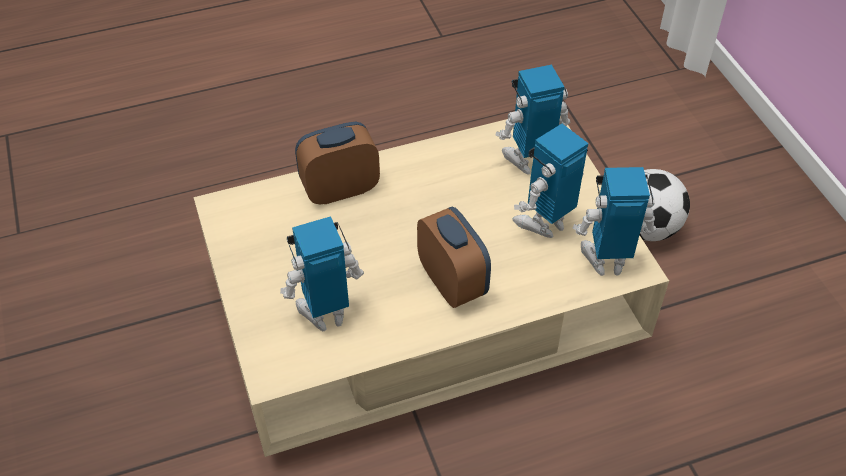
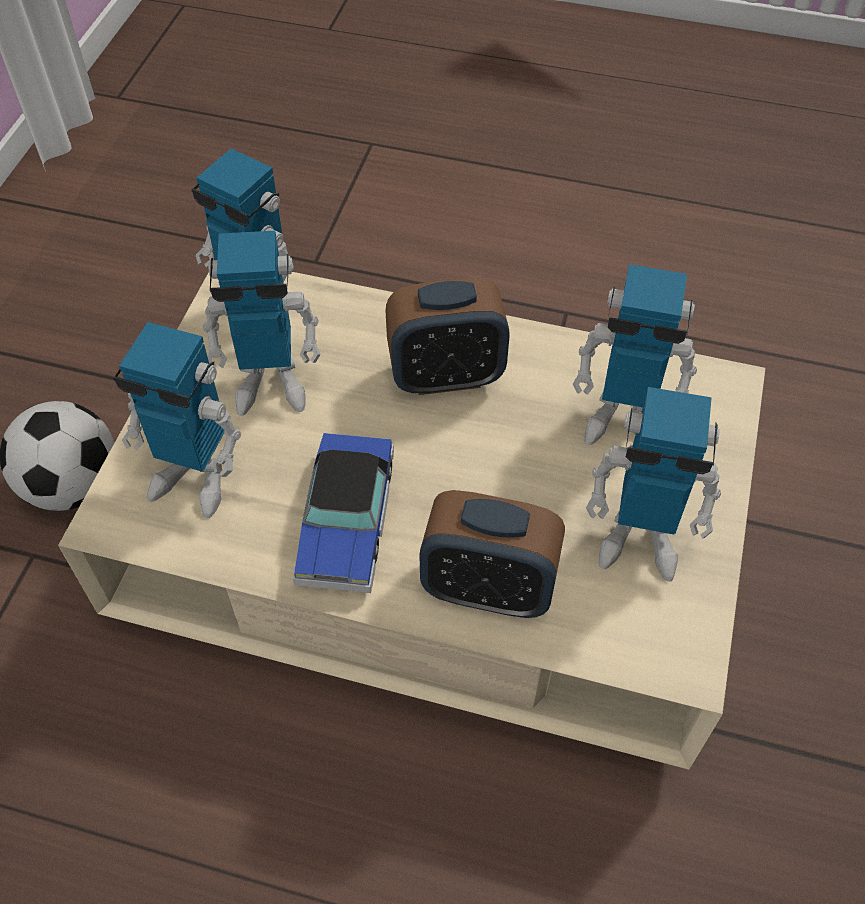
camera: 145 degrees left, 5 degrees up
(276, 251) = (639, 540): none -> toy robot
(435, 182) = (346, 520): none -> toy car
(452, 282) = (446, 375): alarm clock -> alarm clock turned 105 degrees counterclockwise

